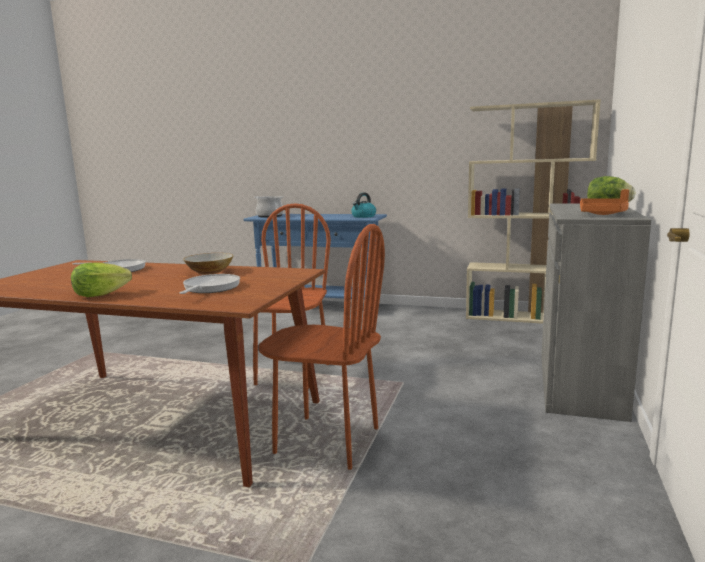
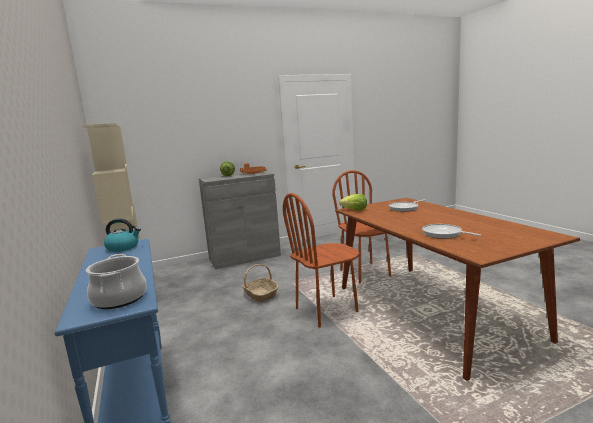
camera: 130 degrees left, 0 degrees up
(100, 295) = (460, 214): lettuce -> lettuce (355, 210)
(209, 272) = (389, 218): bowl -> none
(398, 359) = (260, 294): none -> basket

